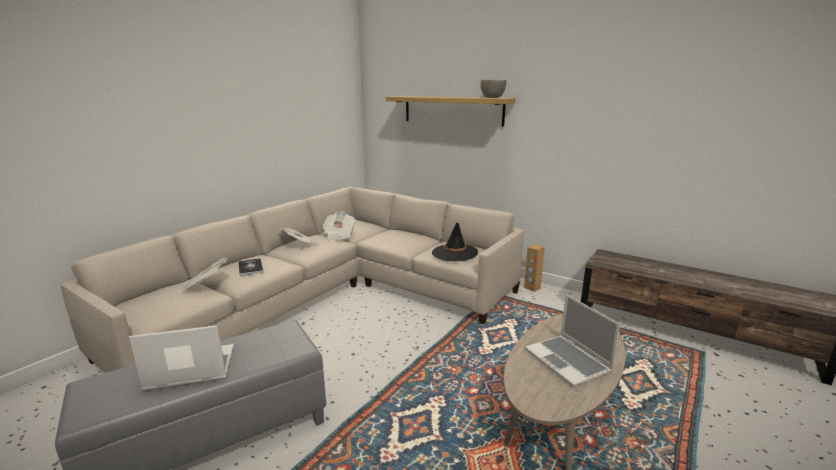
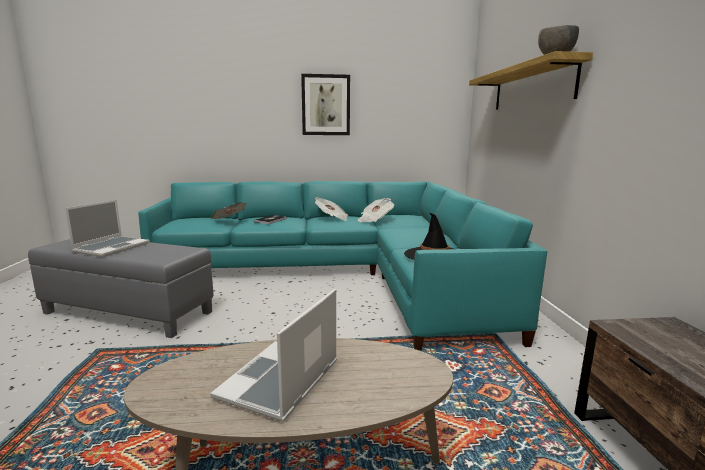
camera: 50 degrees right, 5 degrees down
(190, 369) = (112, 247): laptop -> laptop turned 75 degrees clockwise
(248, 122) = (326, 105): none -> picture
(333, 296) = (343, 275): beige sofa -> turquoise sofa
(532, 288) = (563, 352): brown speaker -> none

